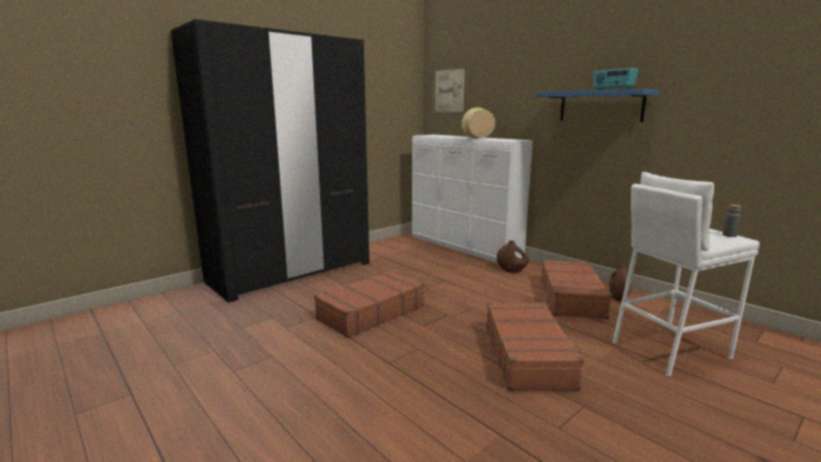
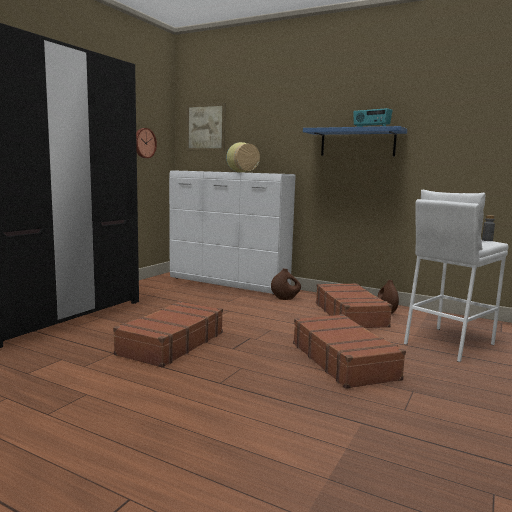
camera: 20 degrees left, 5 degrees down
(389, 110) = (144, 143): none -> wall clock

